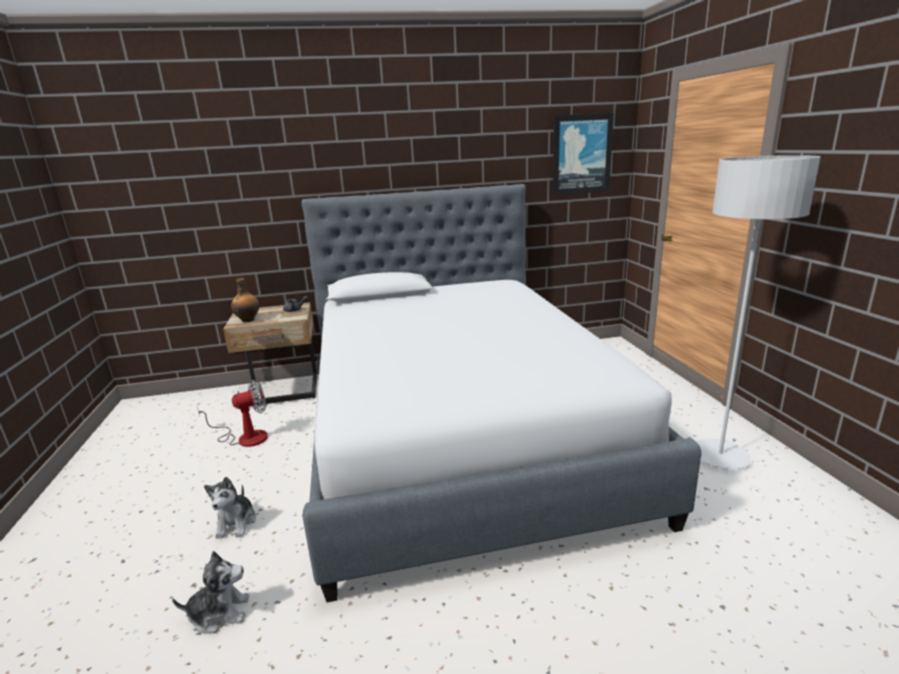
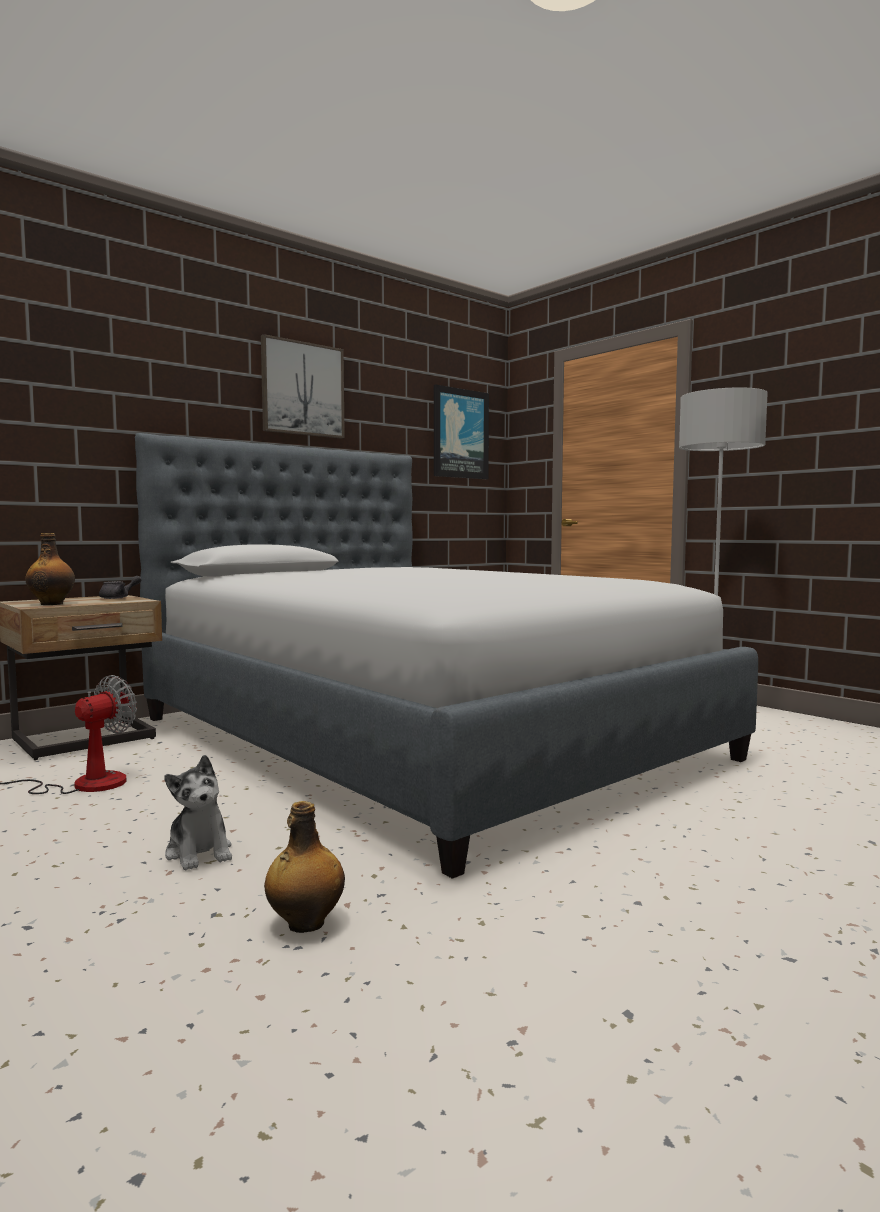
camera: 30 degrees left, 15 degrees down
(219, 613) = (305, 924): plush toy -> bottle
(430, 142) = (302, 389): none -> picture

